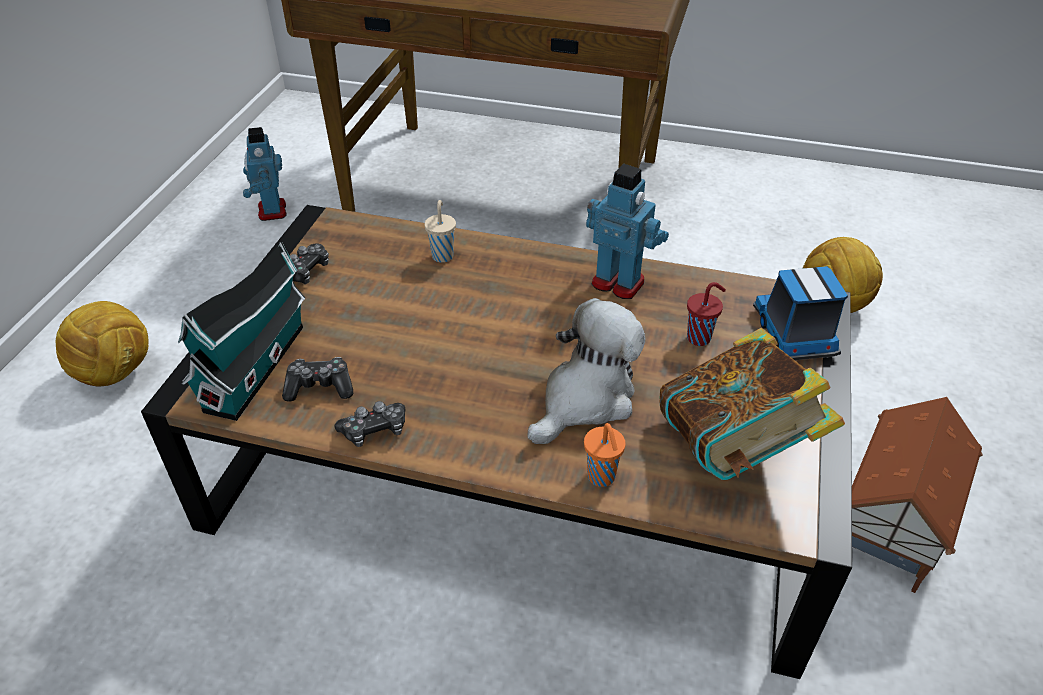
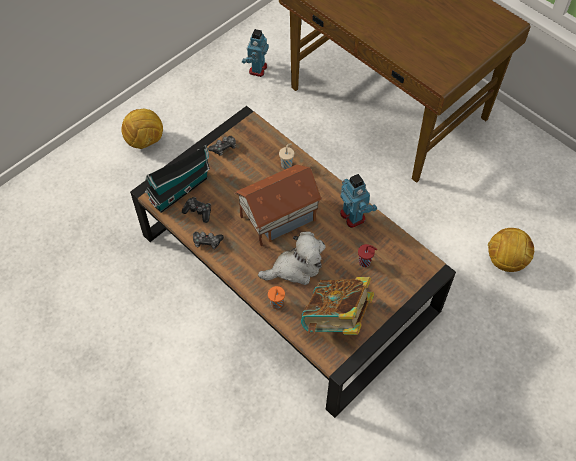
camera: 30 degrees right, 15 degrees up
(794, 334) = (408, 280): toy truck -> none
(886, 528) = (425, 381): toy house -> toy house (277, 218)

